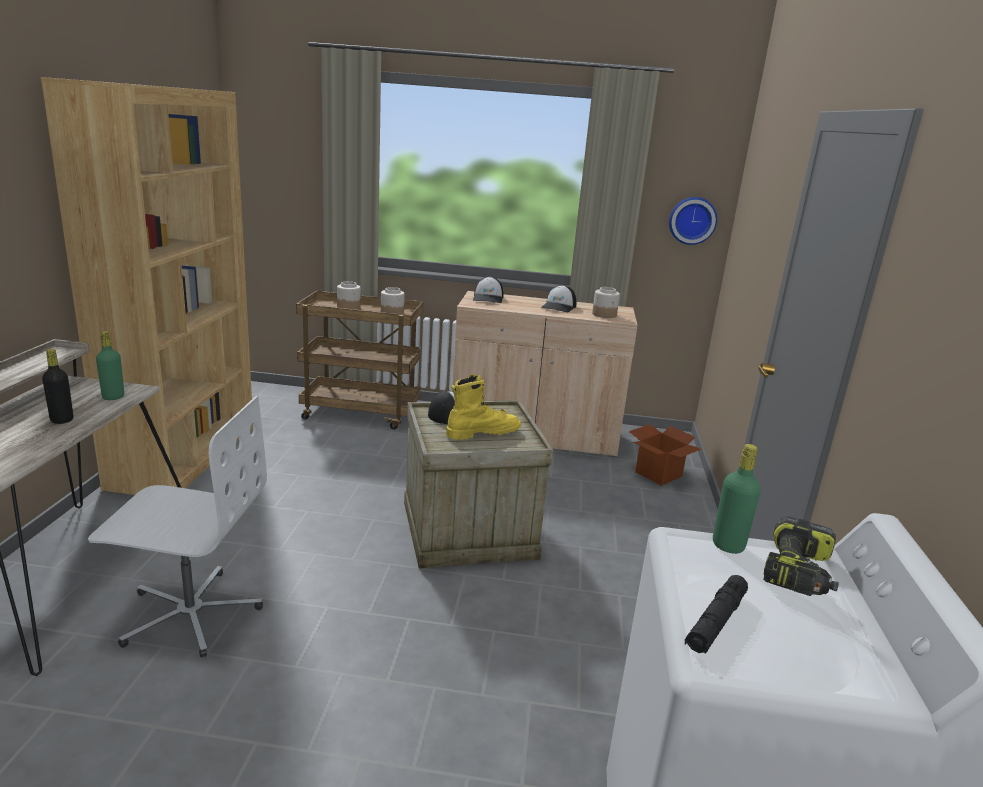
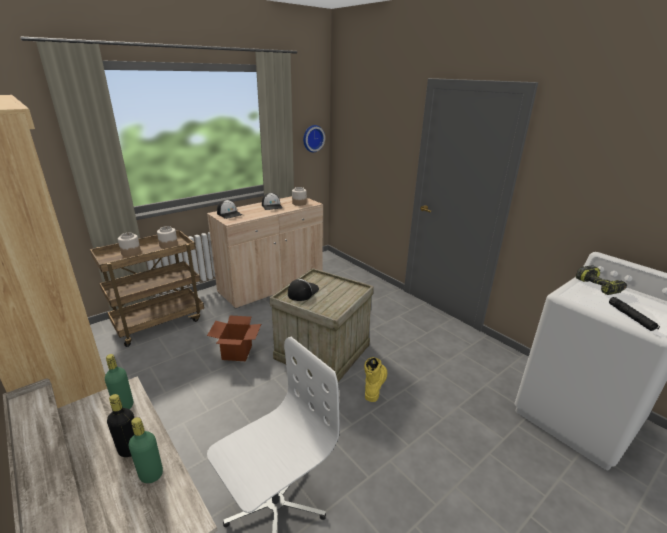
camera: 45 degrees left, 5 degrees up
(482, 433) = (331, 294): yellow boot -> yellow boot (374, 385)
(658, 474) = (347, 277): cardboard box -> cardboard box (237, 352)
(728, 545) = (574, 288): green bottle -> green bottle (151, 474)

